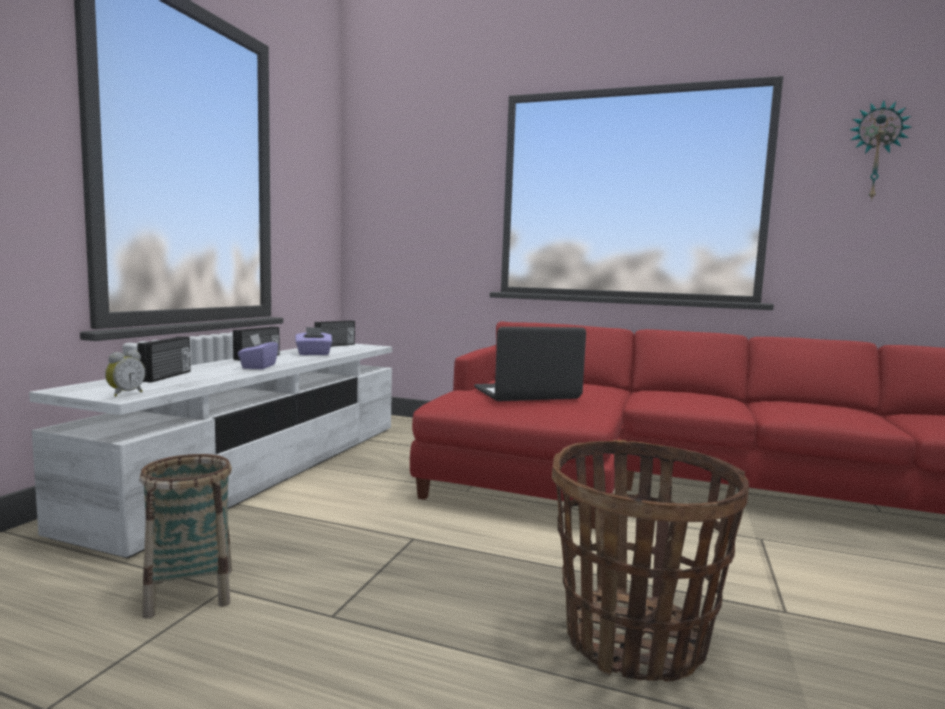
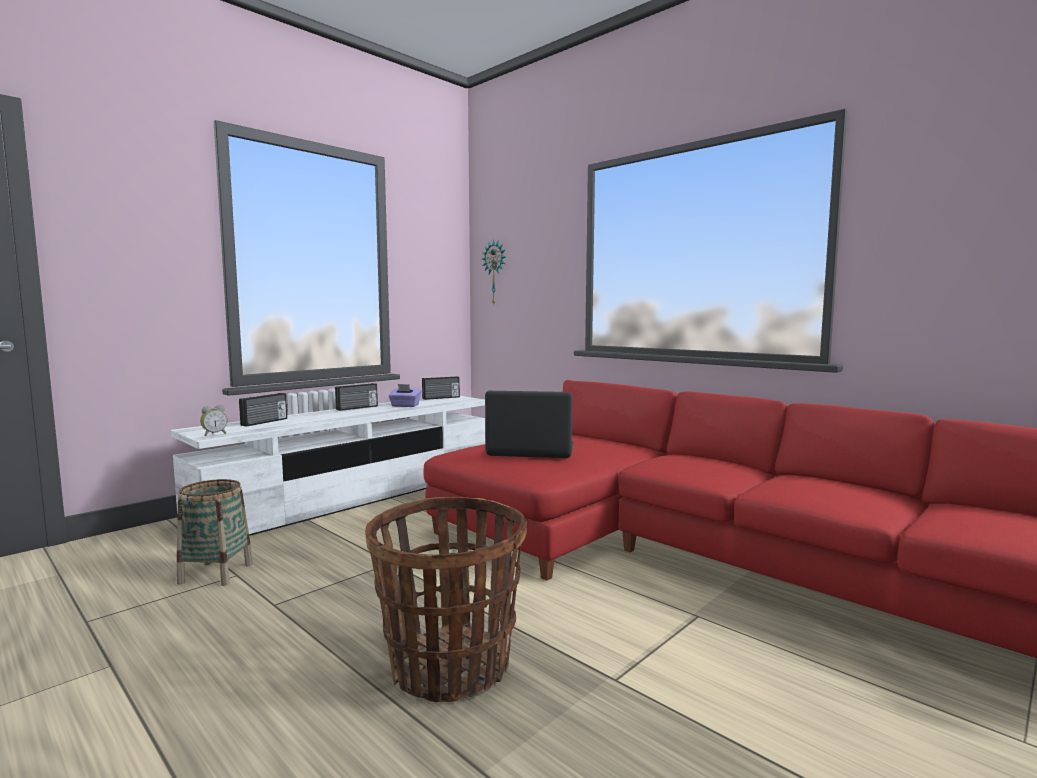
camera: 25 degrees right, 0 degrees up
(258, 366) = (339, 416): purple tissue box -> none
(876, 151) = (960, 182): wall clock -> wall clock (495, 272)

